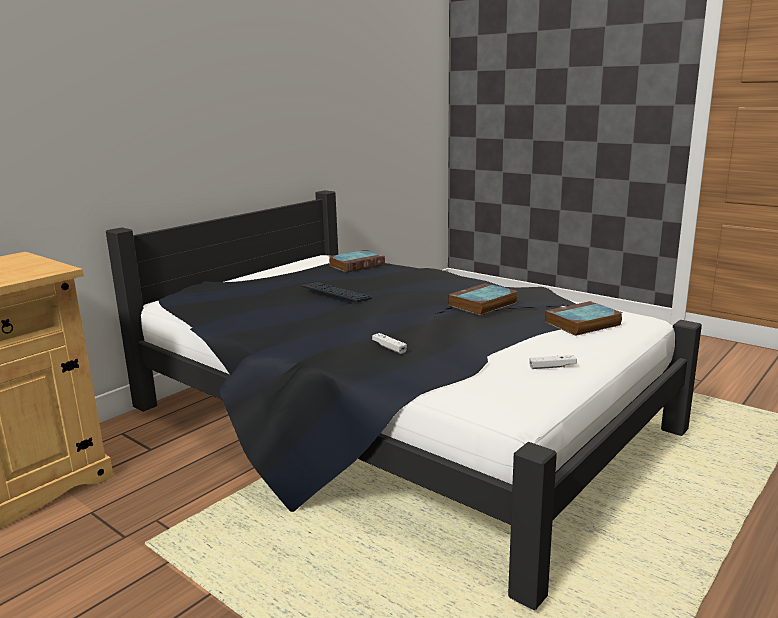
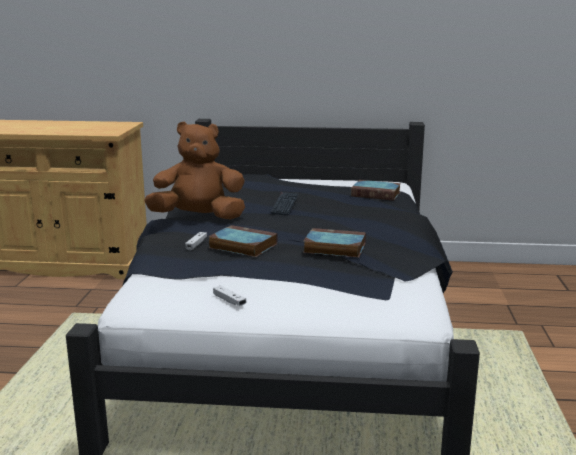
camera: 55 degrees right, 0 degrees up
(307, 330) = (199, 218): none -> brown plush toy
(582, 324) = (353, 293): book -> book (241, 246)

